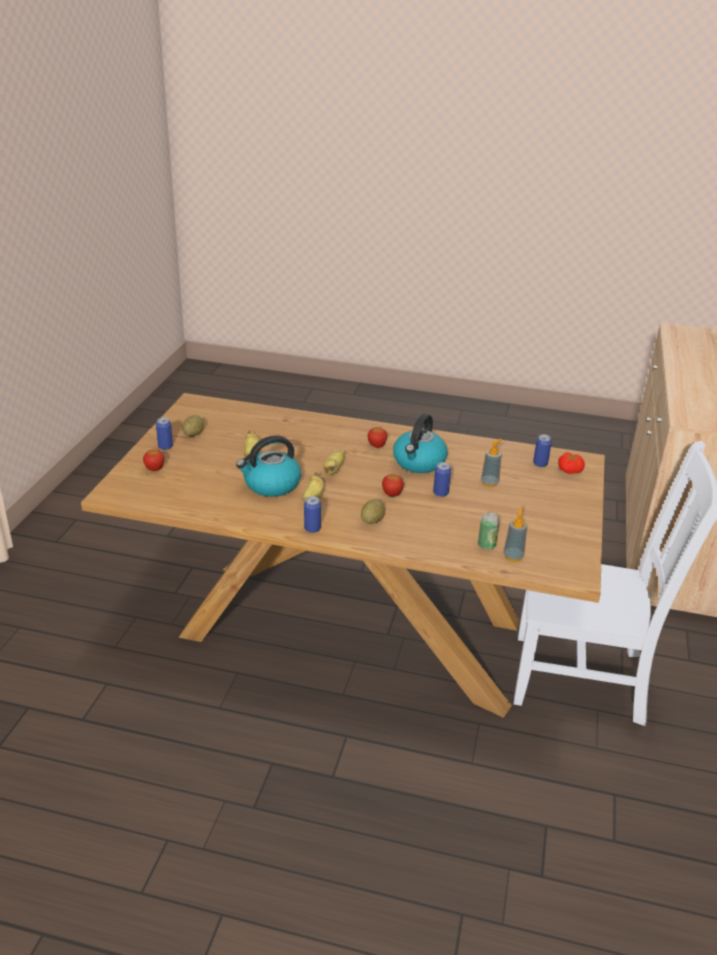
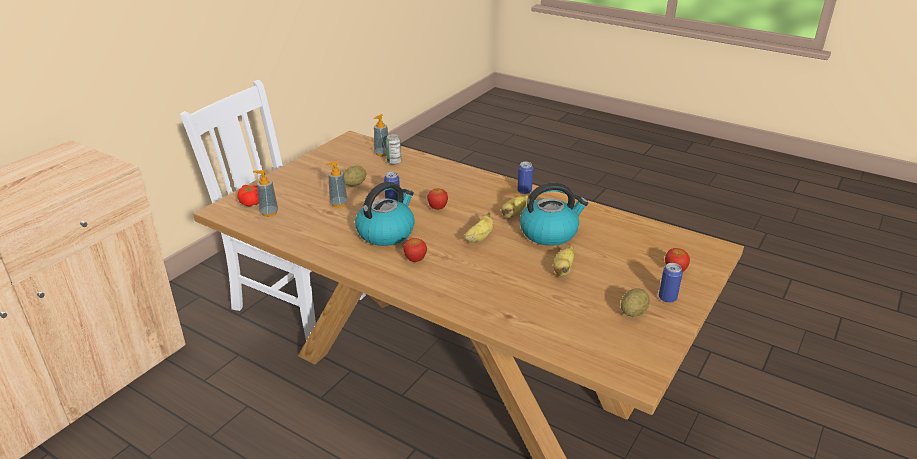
camera: 160 degrees left, 0 degrees up
(372, 520) = (470, 189): potato -> potato (354, 184)
(540, 464) = (269, 213): can -> soap dispenser

